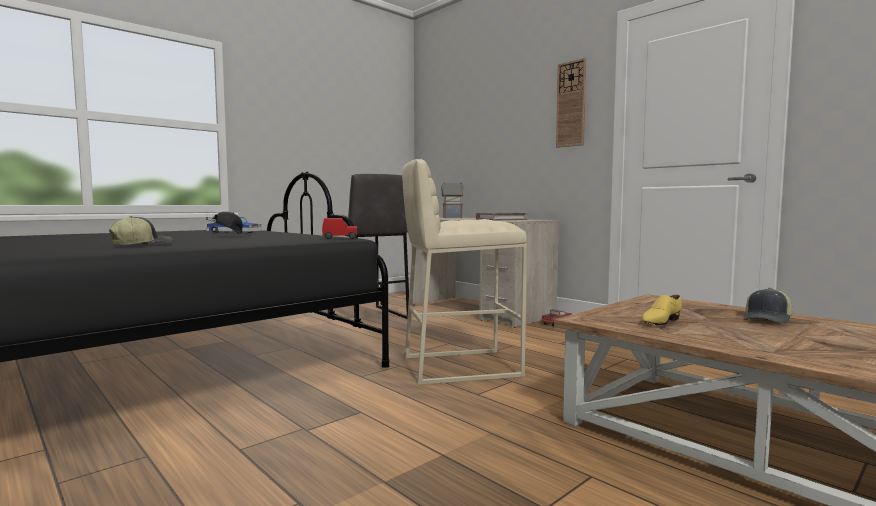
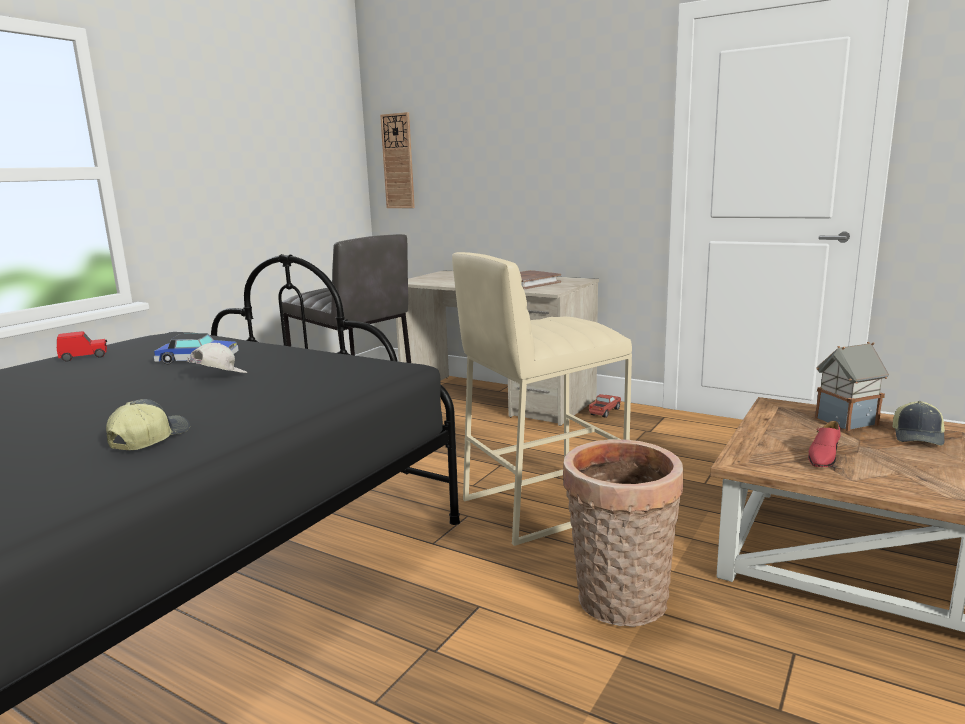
camera: 15 degrees left, 10 degrees up
(230, 236) = (218, 377): black cap -> white cap
(340, 238) = (392, 369): red toy car -> red toy car (84, 357)
(451, 217) = (445, 276): toy house -> toy house (845, 421)
(467, 426) = (619, 604): none -> basket
(571, 104) = (612, 125): wall clock -> wall clock (398, 161)
(660, 322) = (823, 457): yellow shoe -> red shoe

